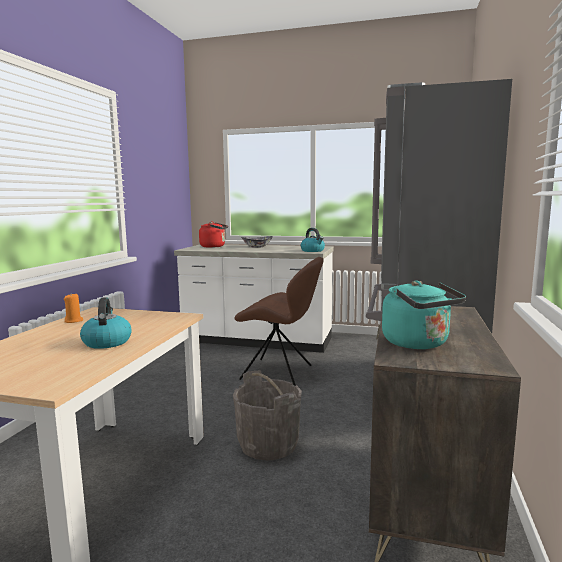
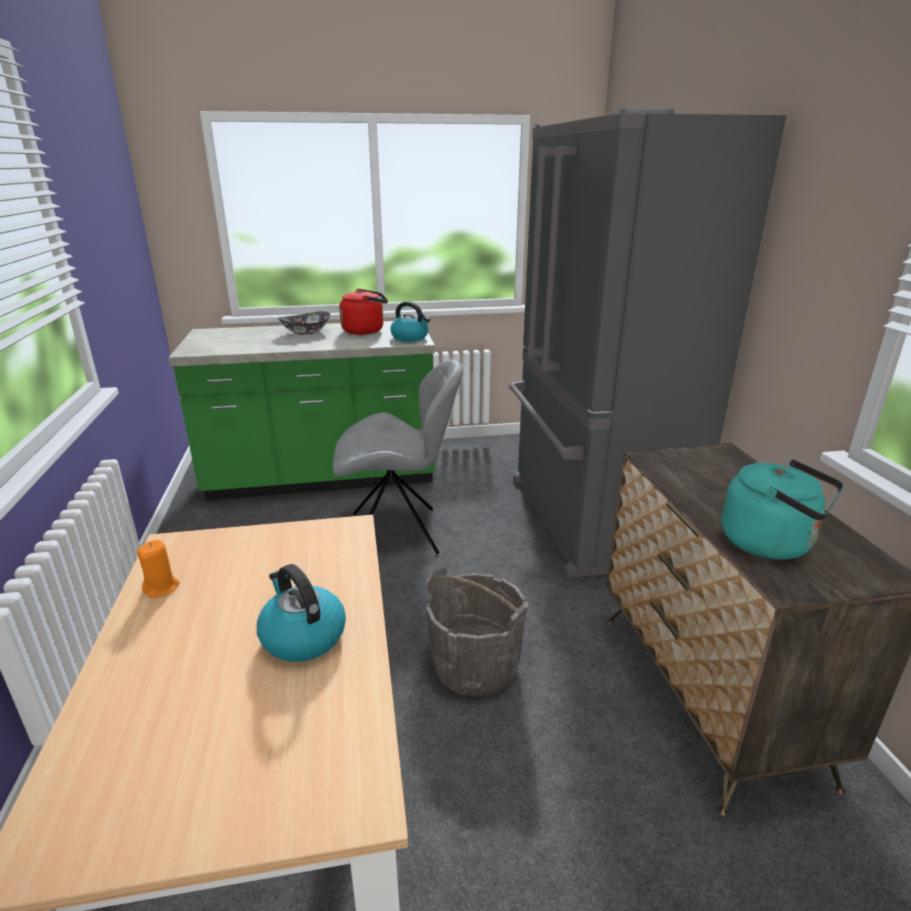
camera: 25 degrees left, 15 degrees up
(214, 246) = (229, 337): red kettle -> red kettle (365, 331)
(257, 341) = (322, 478): white counter -> green counter
(279, 373) = (398, 533): brown chair -> grey chair

